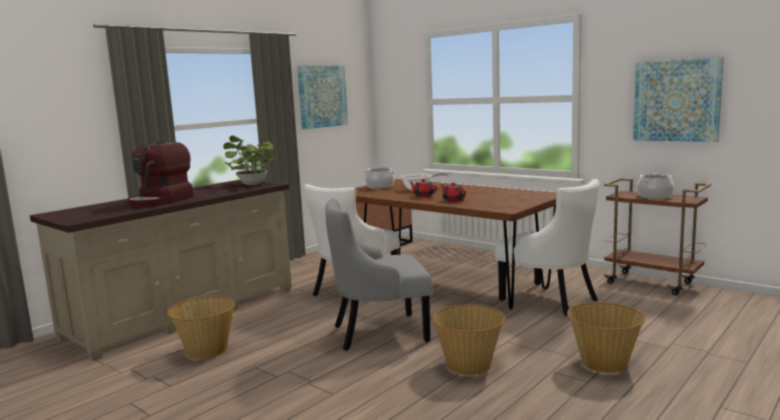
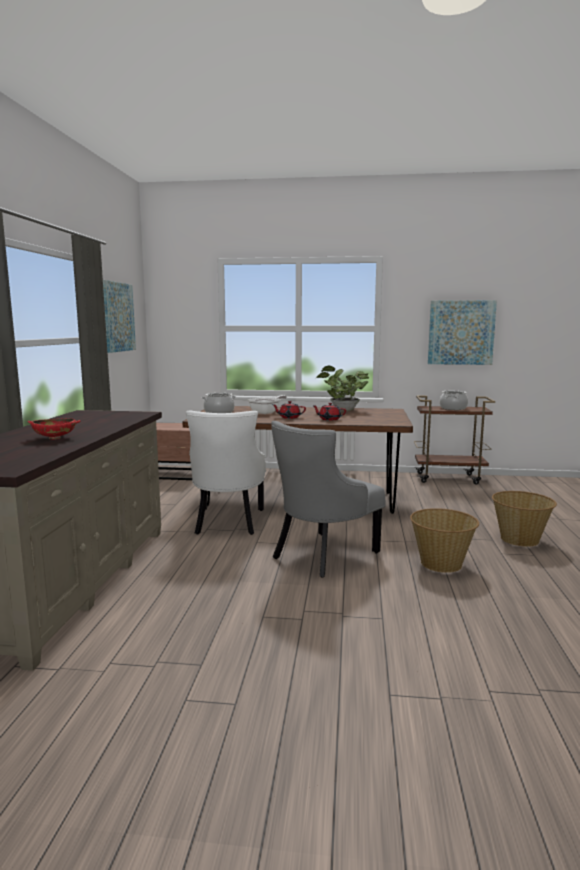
camera: 35 degrees left, 0 degrees up
(161, 201) = (55, 438): coffee machine -> red bowl
(206, 350) = (173, 615): basket -> none
(250, 184) = (112, 414): potted plant -> potted plant (342, 410)
(547, 299) = (403, 501): white chair -> none

